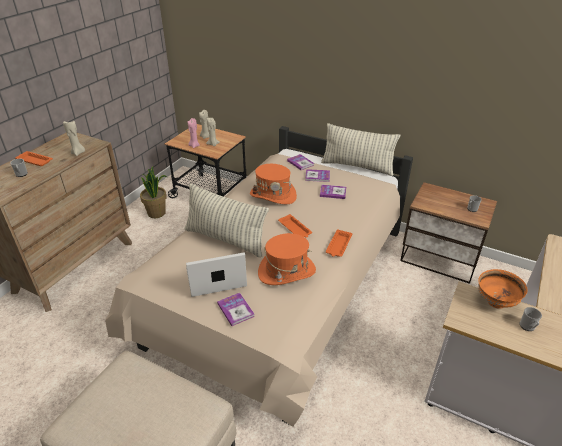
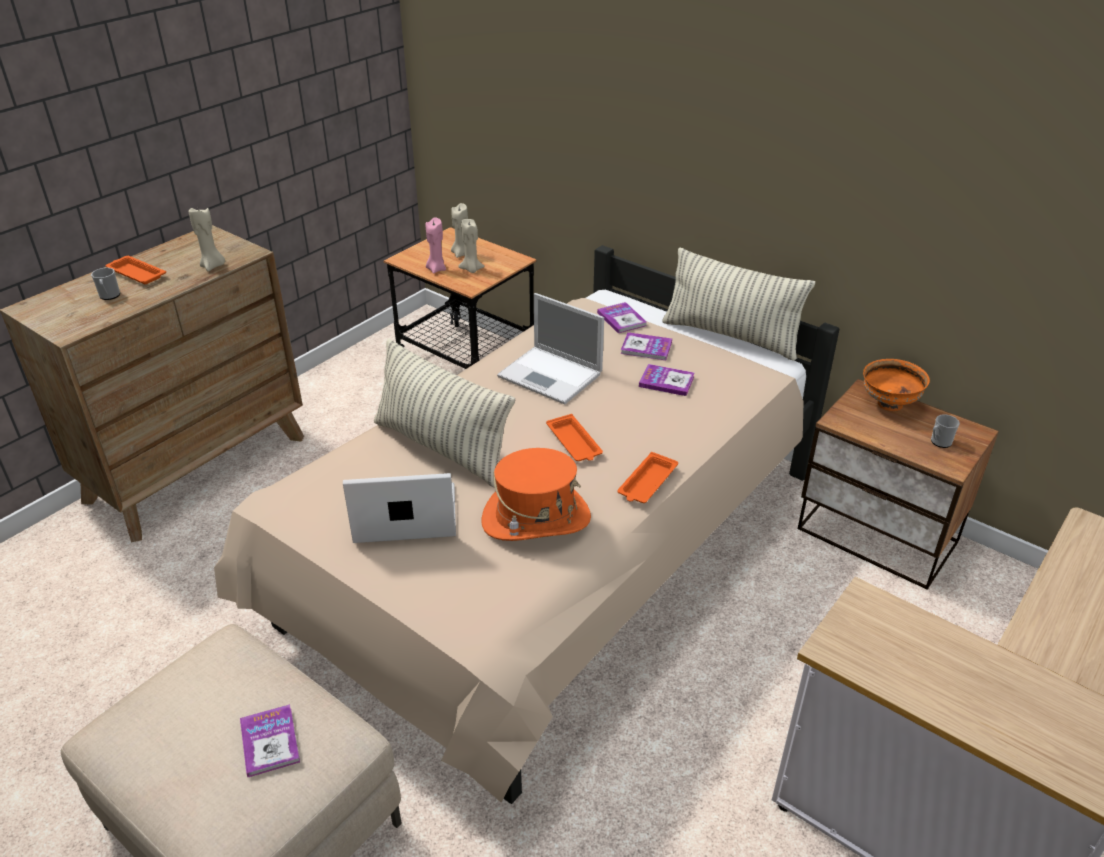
camera: 10 degrees right, 0 degrees up
(157, 213) = (360, 388): potted plant -> none
(235, 310) = (425, 576): book -> book (270, 741)
(273, 195) = (551, 376): orange hat -> laptop
(496, 302) = (916, 626): orange bowl -> orange bowl (889, 405)
(528, 327) = (965, 680): mug -> none

